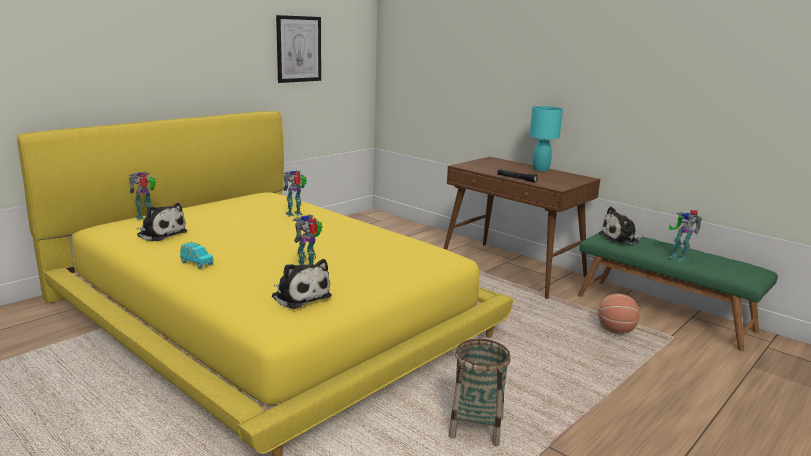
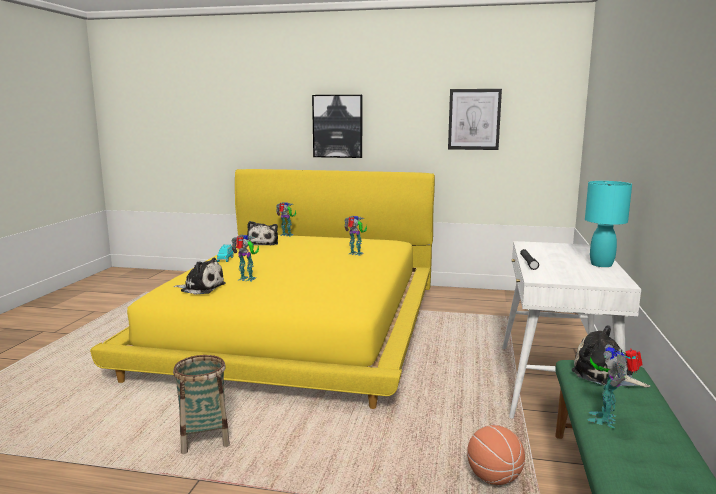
camera: 60 degrees right, 5 degrees down
(156, 60) = (337, 126): none -> picture
(300, 296) = (201, 288): plush toy -> plush toy turned 90 degrees counterclockwise
(513, 269) = (556, 384): brown desk -> white desk

